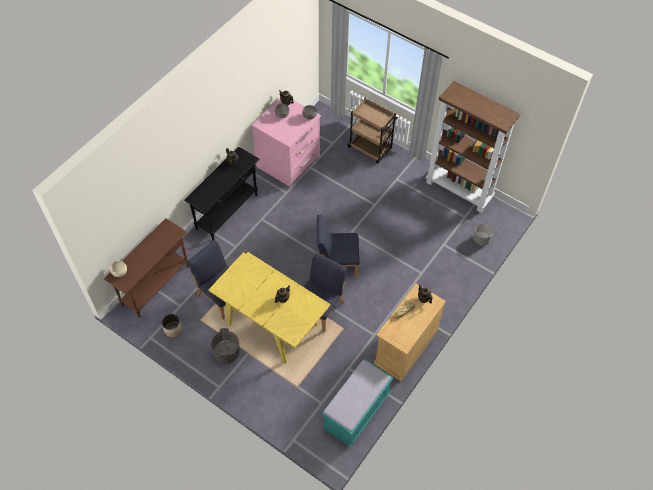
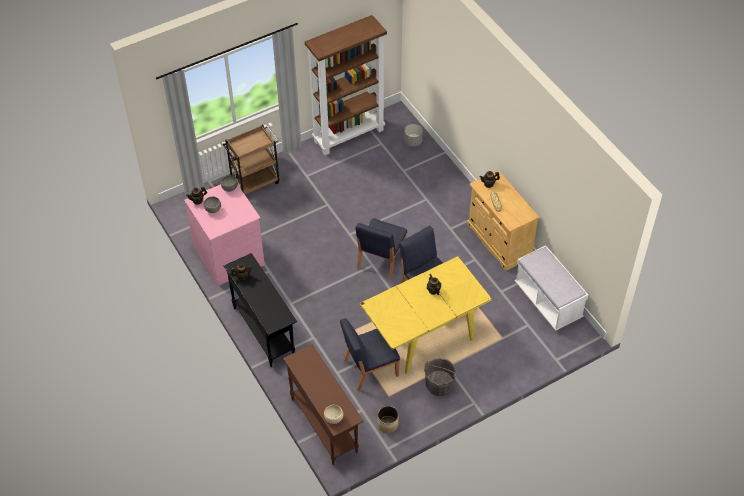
camera: 65 degrees left, 5 degrees down
(356, 411) = (548, 301): turquoise bench -> white bench

